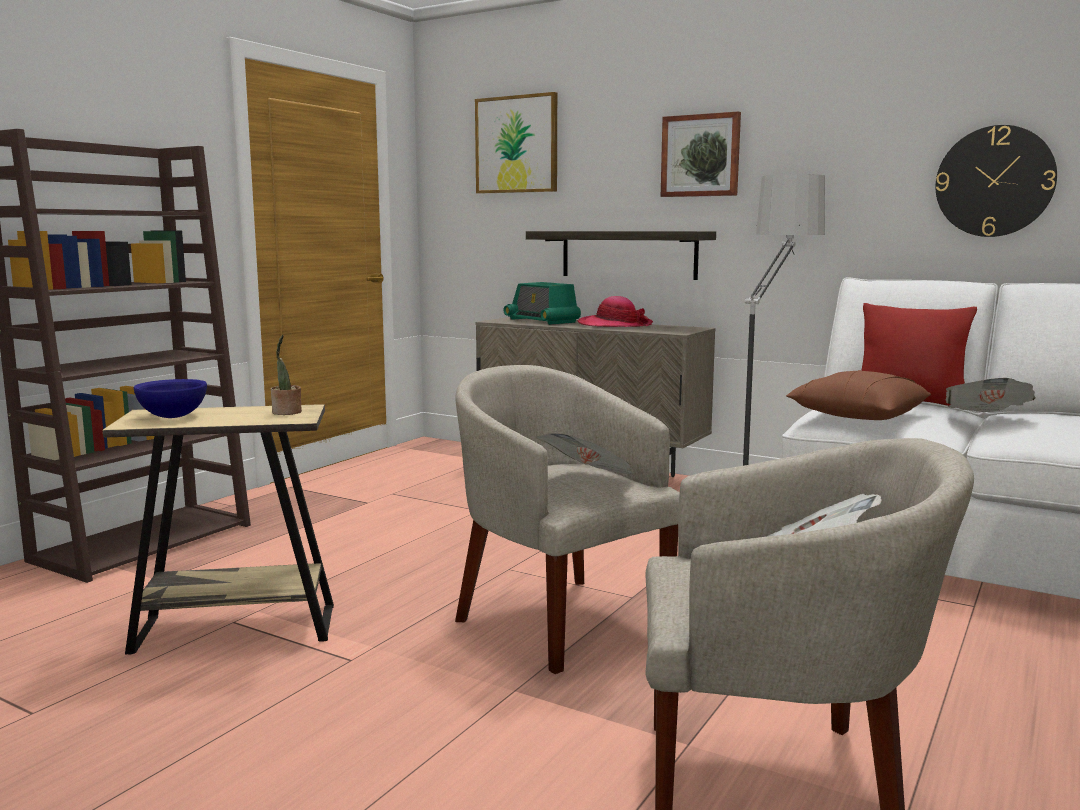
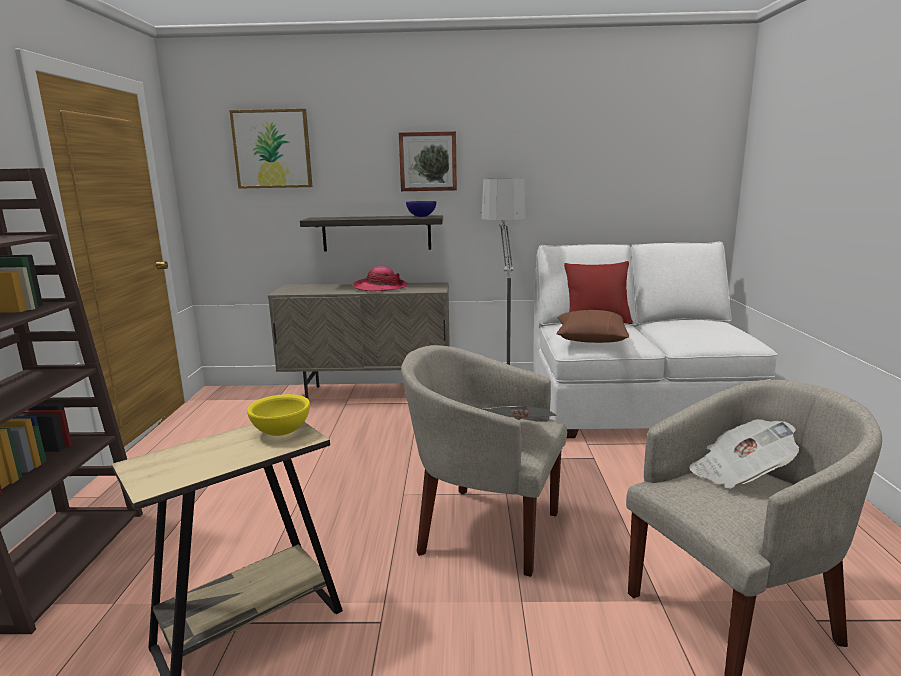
camera: 30 degrees left, 5 degrees up
(172, 417) = (178, 464): blue bowl -> blue bowl (421, 216)
(286, 412) = (280, 432): potted plant -> yellow bowl
(542, 321) = (318, 288): radio -> none
(986, 419) = (653, 330): newspaper -> none
(994, 181) = (617, 181): wall clock -> none

